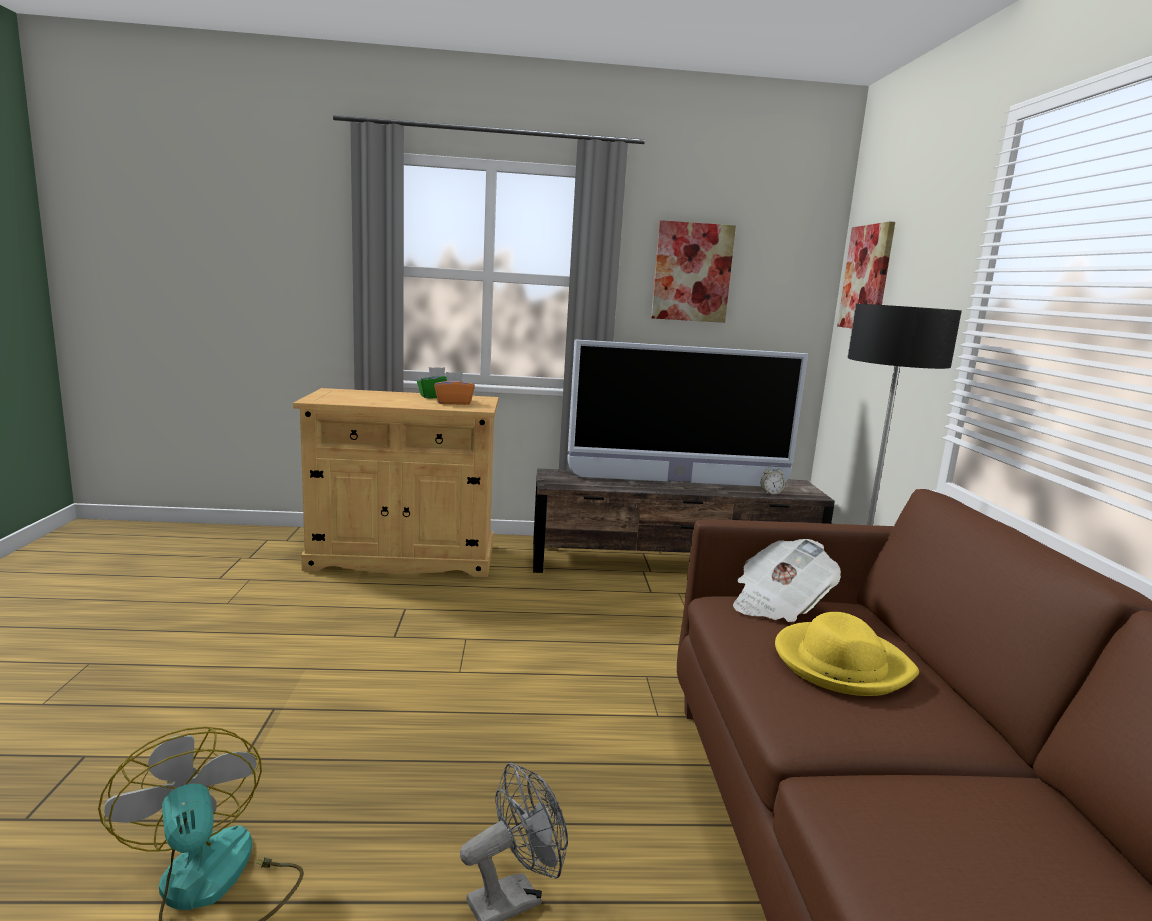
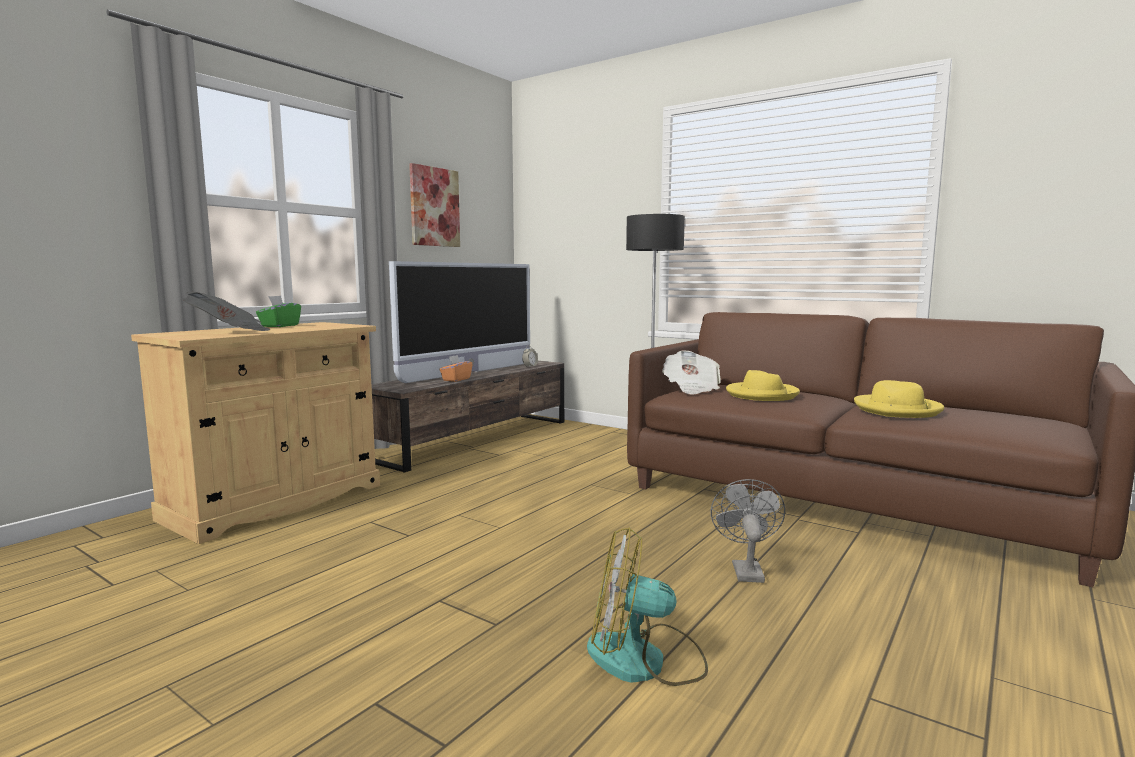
camera: 50 degrees left, 5 degrees down
(358, 400) = (230, 333): none -> newspaper
(453, 402) = (315, 326): orange tissue box -> orange tissue box (456, 379)
(866, 278) = (548, 210): picture -> none
(963, 832) = (897, 410): none -> yellow hat

